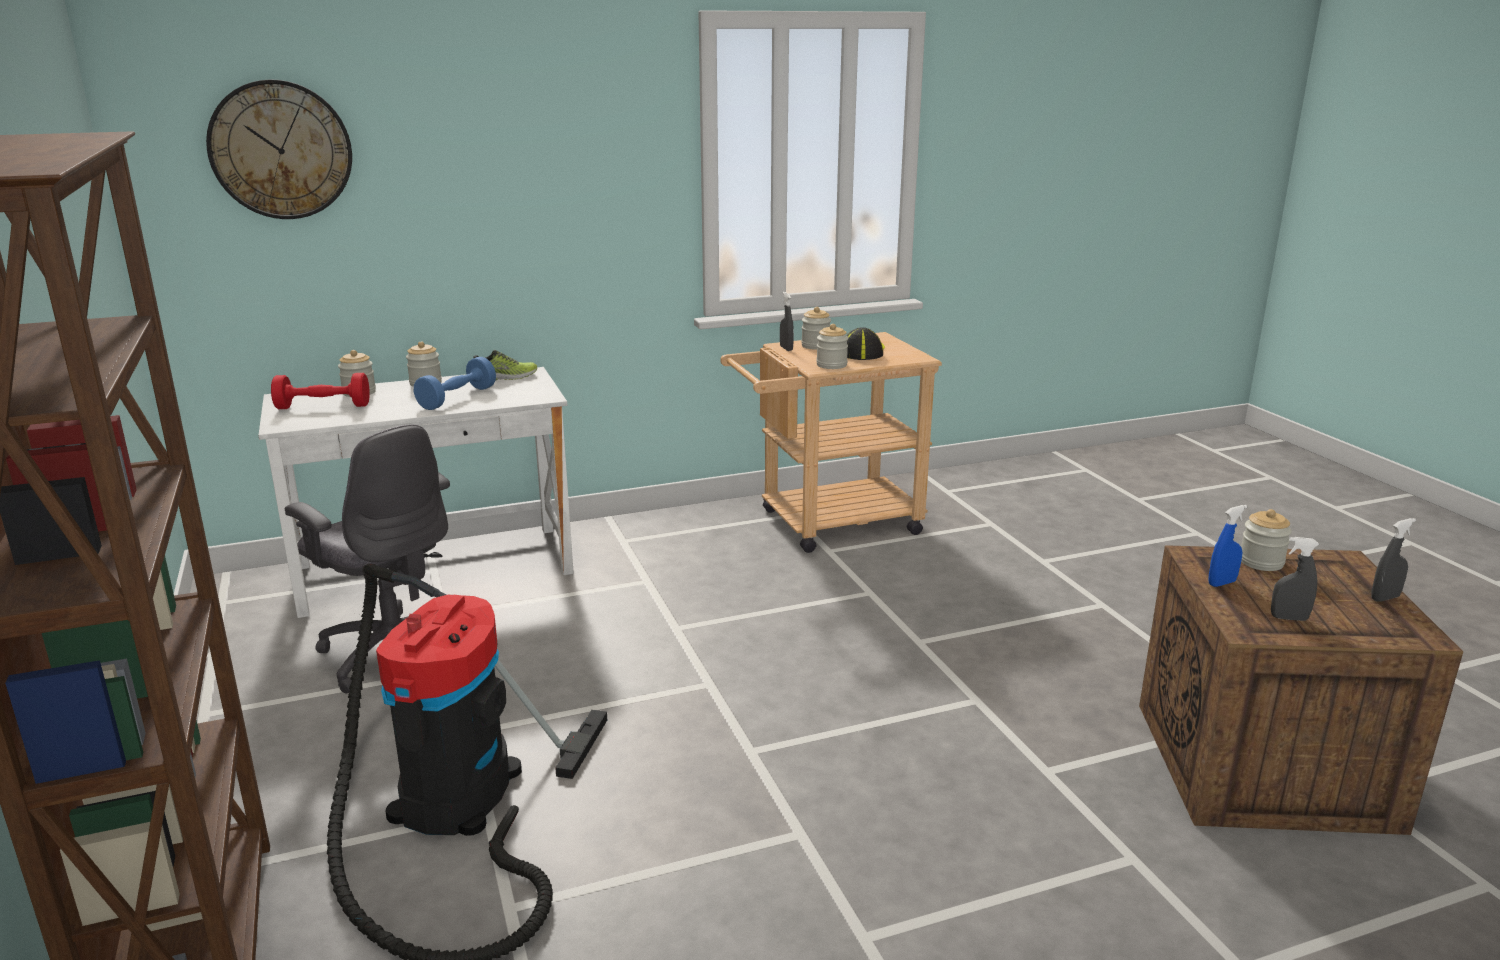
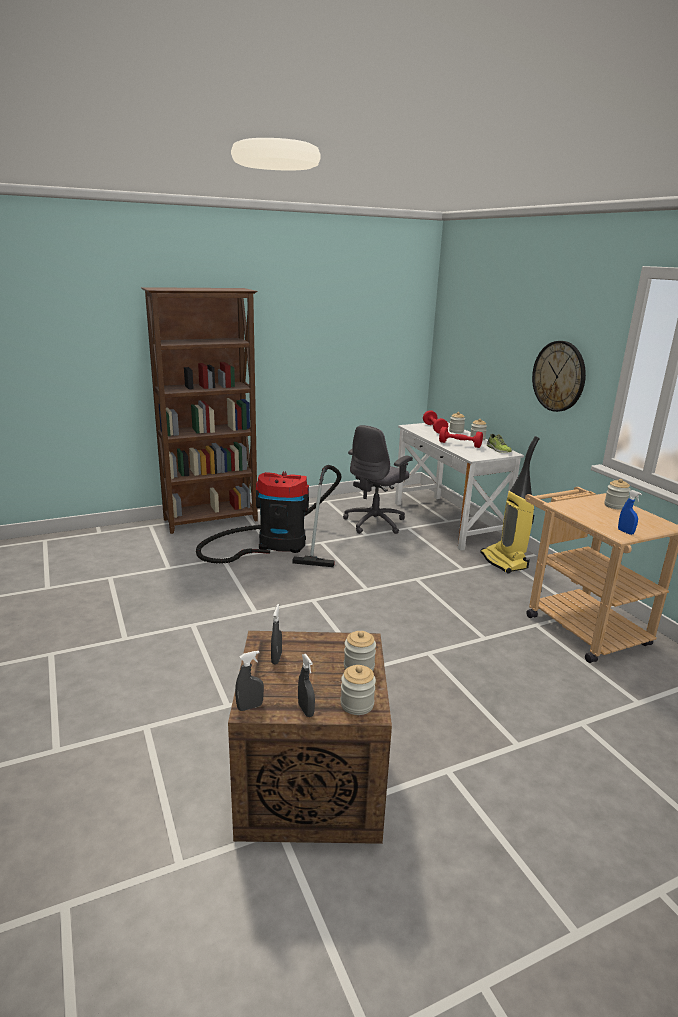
camera: 85 degrees right, 0 degrees up
(281, 150) = (471, 320): wall clock -> wall clock (559, 376)
(457, 398) = (460, 444): blue dumbbell -> red dumbbell
(627, 542) = (505, 561): none -> vacuum cleaner
(786, 348) = (598, 498): grey spray bottle -> grey spray bottle (250, 707)
(831, 365) = (571, 509): jar -> jar (357, 704)
(863, 352) = (615, 518): cap -> none
(1222, 583) = (324, 643): blue spray bottle -> blue spray bottle (625, 532)

